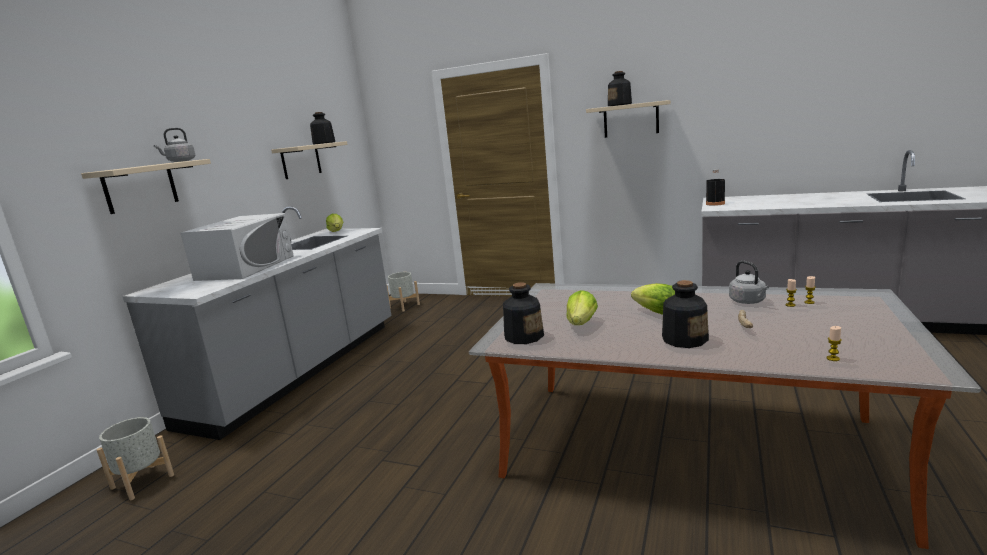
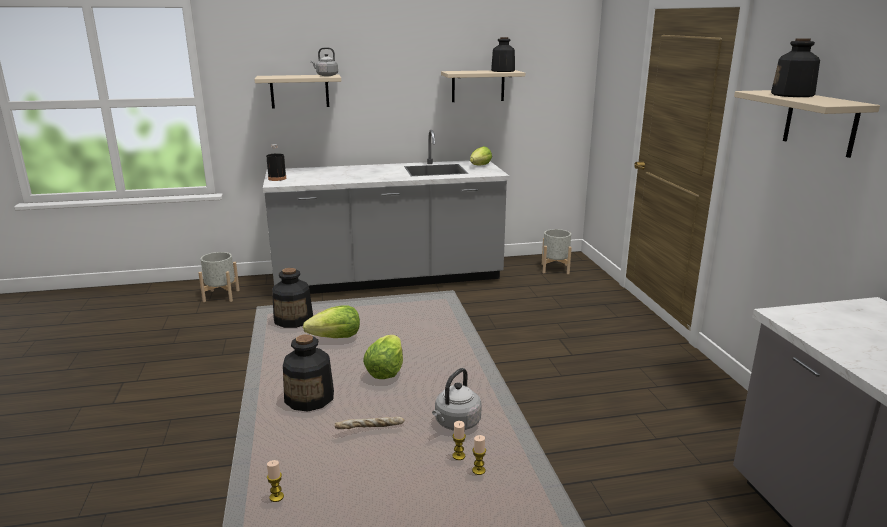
camera: 55 degrees right, 5 degrees up
(246, 267) = (345, 175): white microwave -> none
(715, 204) = (827, 312): black bottle -> black bottle (277, 178)

